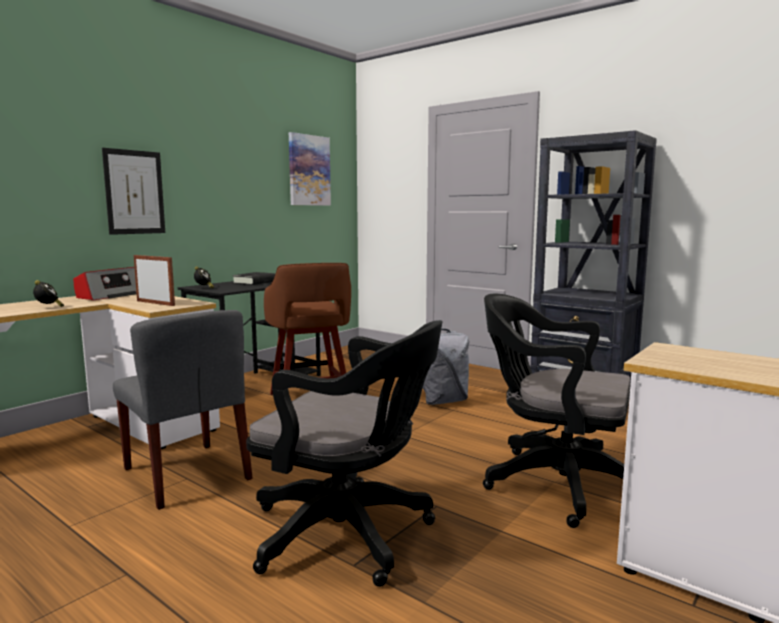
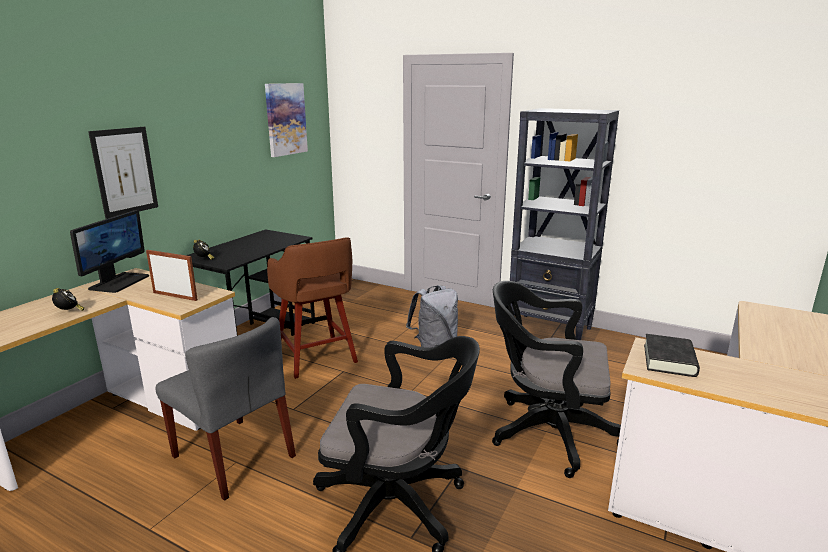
camera: 10 degrees left, 10 degrees up
(111, 295) = (119, 282): radio -> monitor
(254, 282) = (249, 244): black book -> black book (669, 360)

